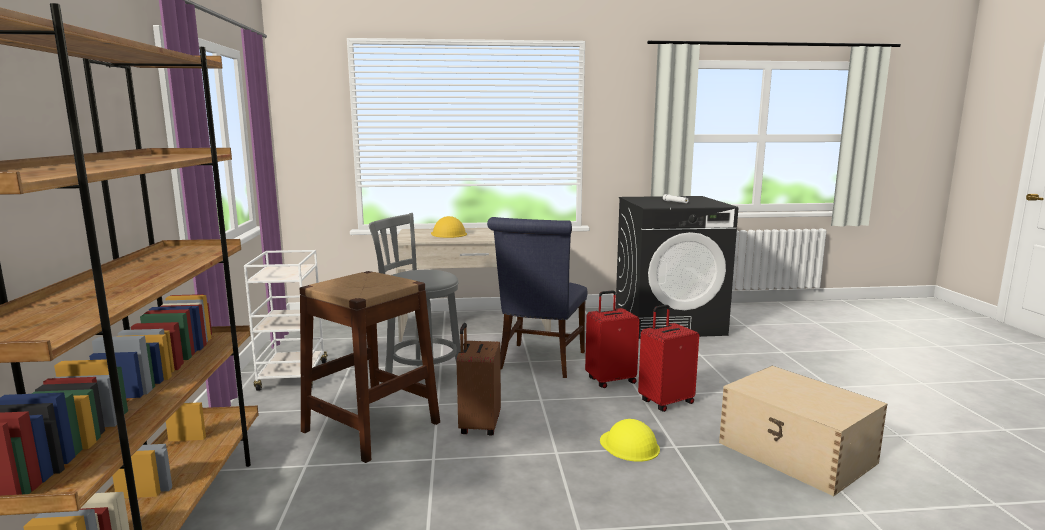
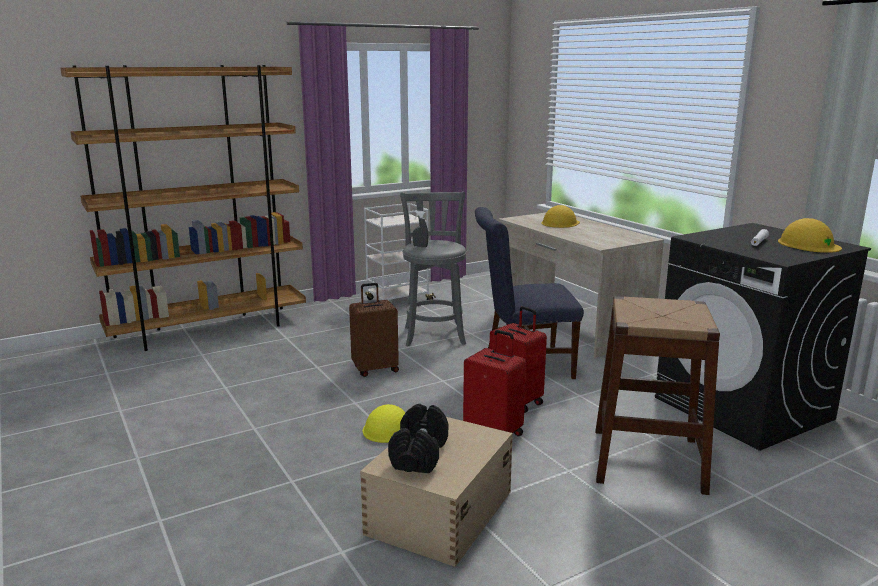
camera: 65 degrees right, 5 degrees up
(371, 426) = (346, 340): brown stool -> brown stool (648, 460)
(421, 279) = (420, 246): none -> grey spray bottle
(688, 199) = (808, 244): none -> yellow hard hat
(810, 403) = (419, 454): none -> black dumbbell

